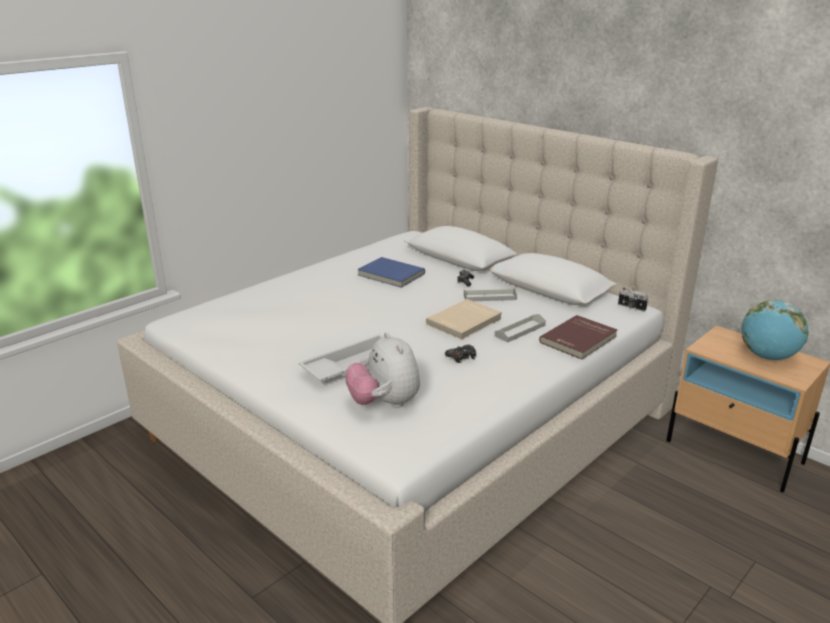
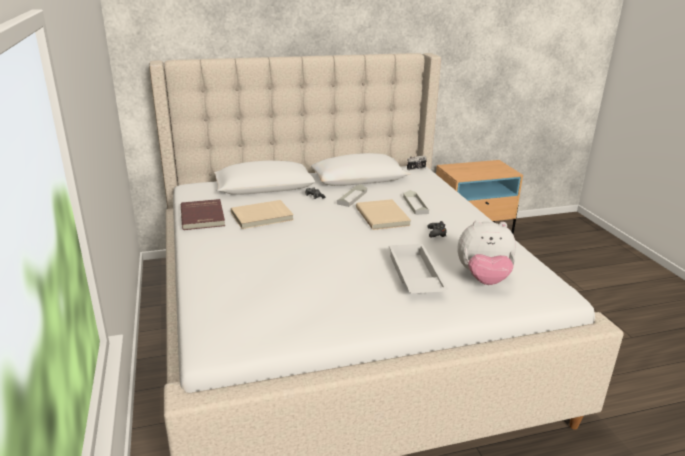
camera: 60 degrees left, 0 degrees up
(390, 275) = (262, 217): blue book -> beige book
(579, 340) = (445, 194): red book -> red book (203, 216)
(767, 357) = (483, 168): globe -> none

